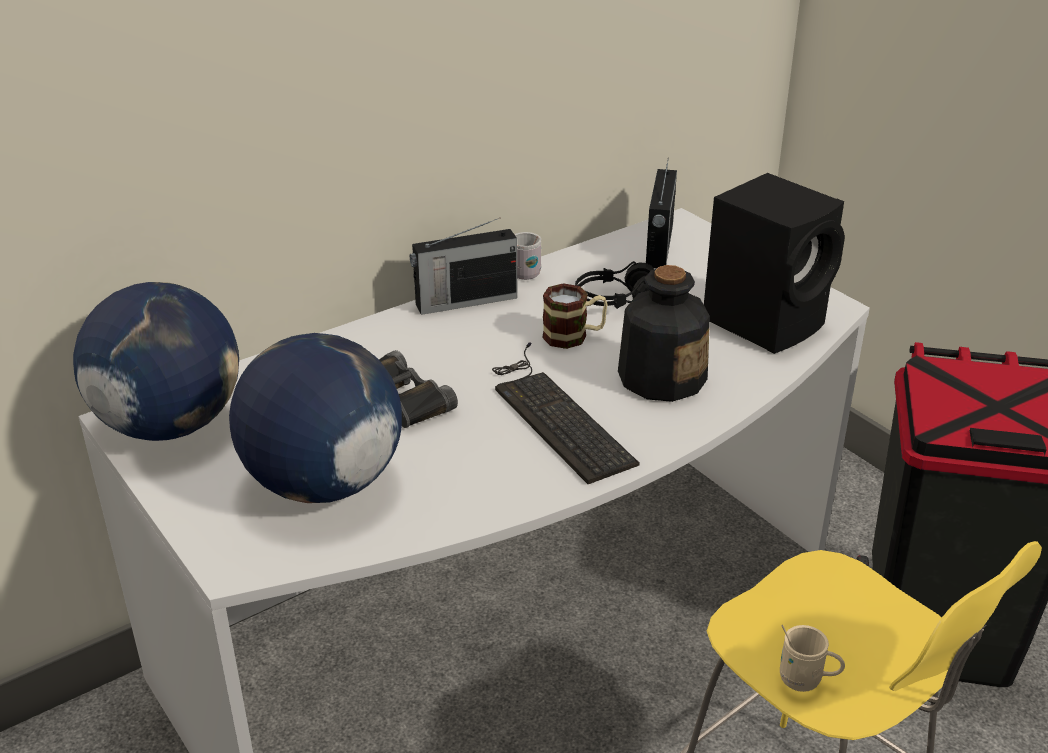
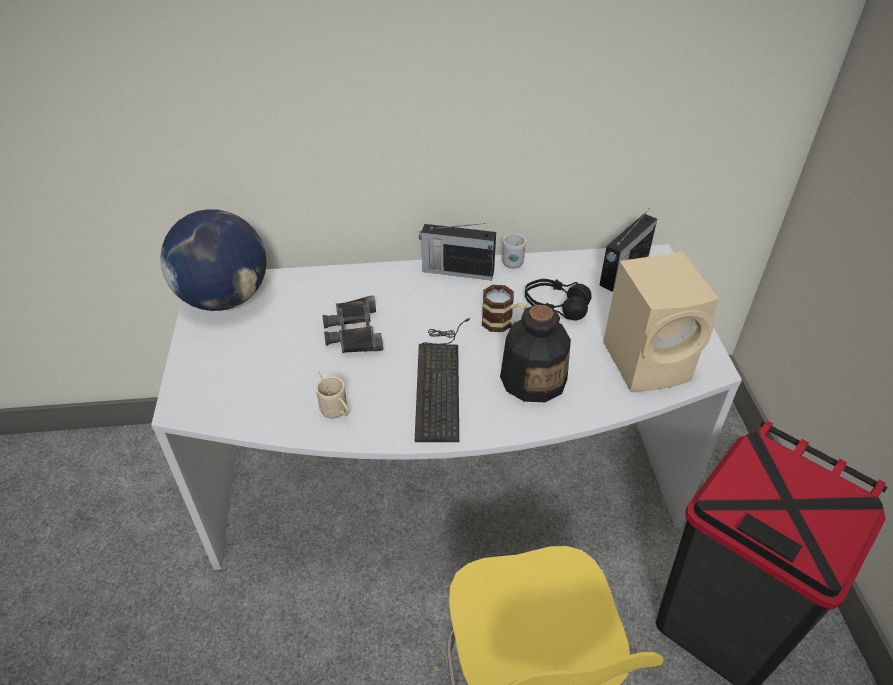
camera: 30 degrees right, 10 degrees up
(323, 484) = (267, 373): globe -> none
(767, 321) = (649, 362): black speaker -> beige speaker
(806, 681) = (489, 644): beige mug -> beige mug (336, 413)

